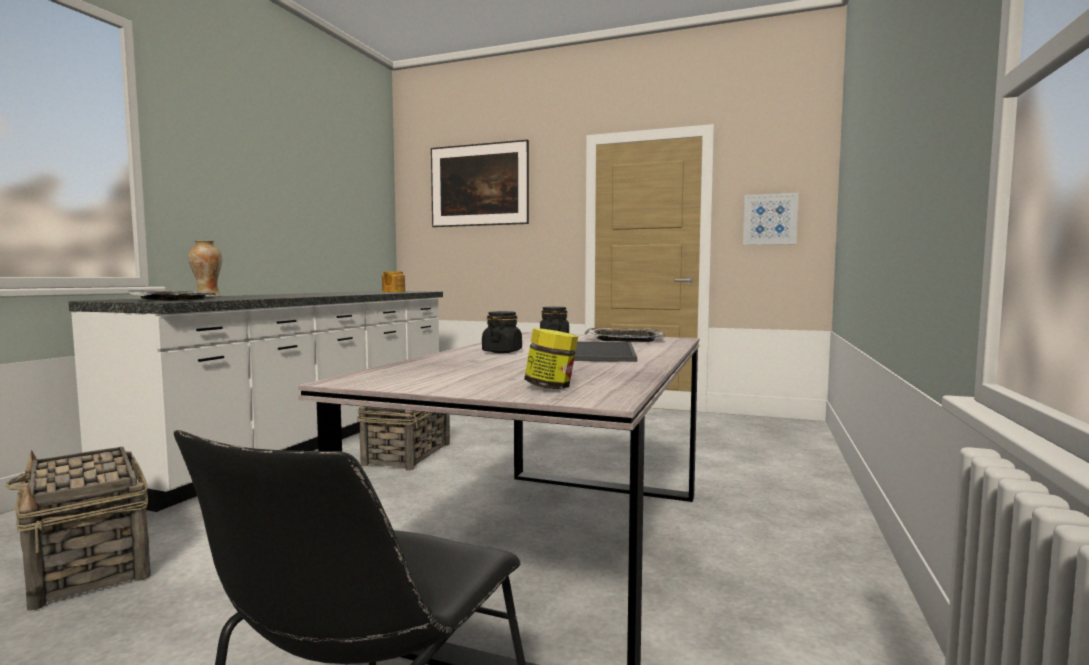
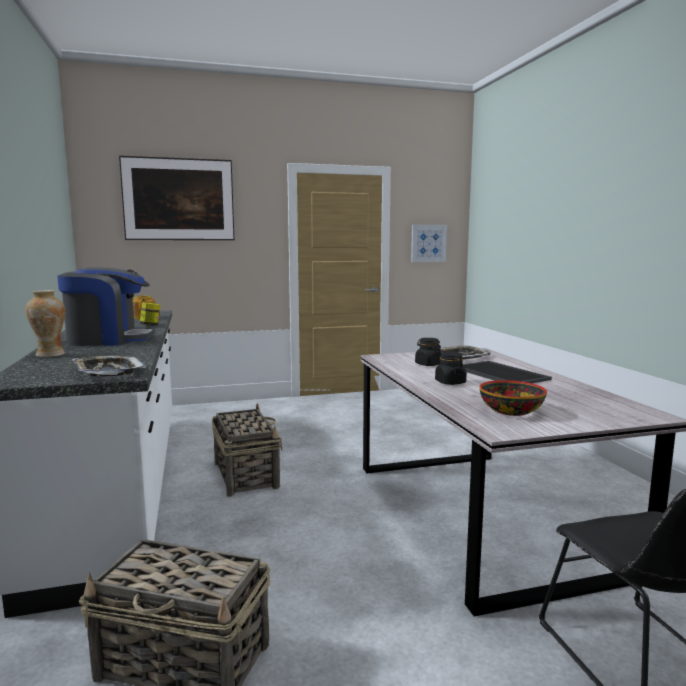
camera: 35 degrees left, 5 degrees up
(288, 295) = (109, 340): none -> coffee machine
(441, 372) = (511, 411): none -> bowl
(551, 387) = (606, 412): jar -> jar (150, 325)

